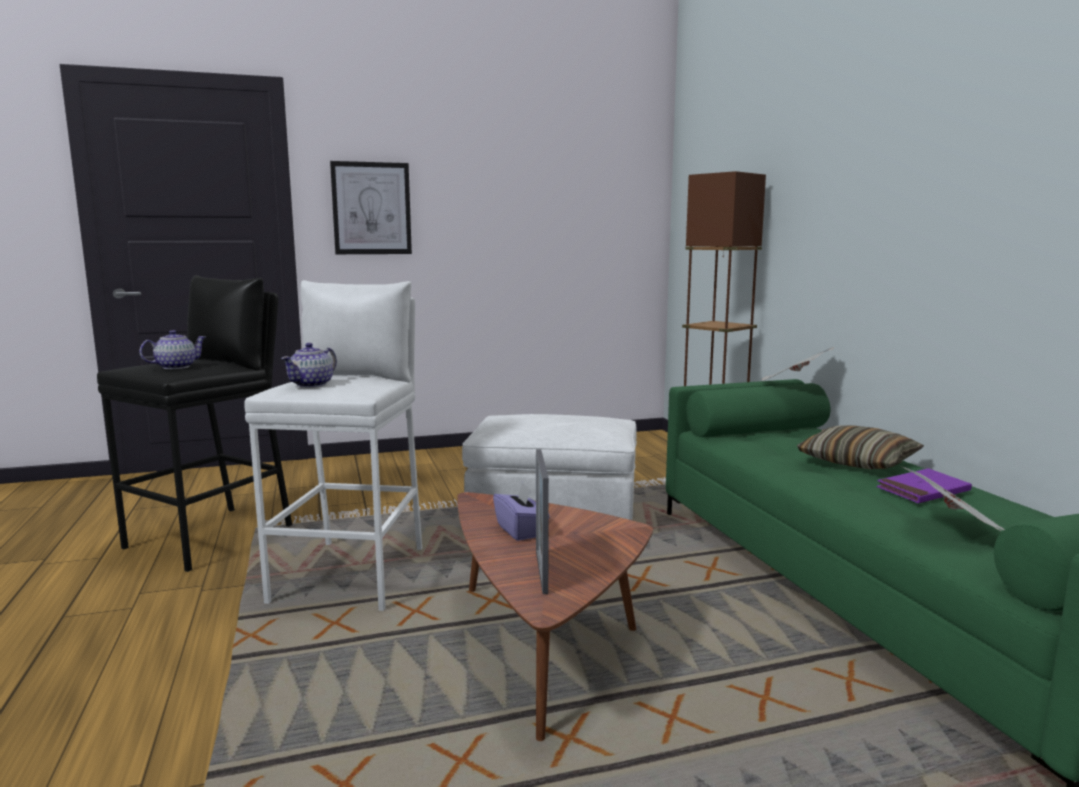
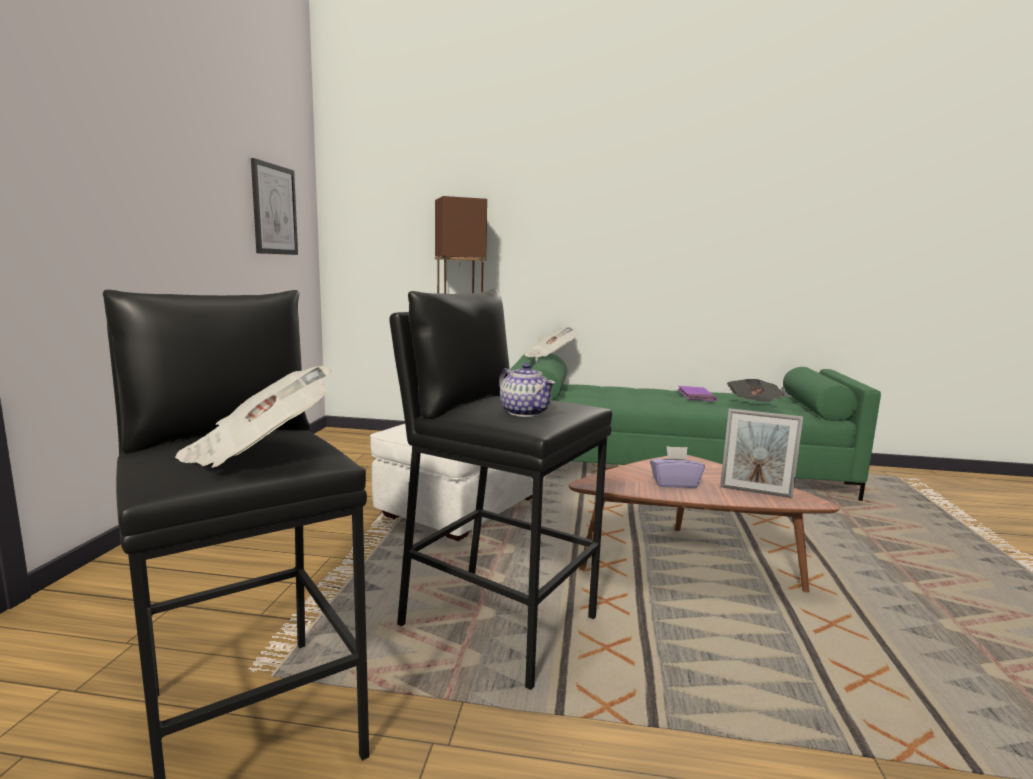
camera: 65 degrees left, 0 degrees up
(175, 367) = (257, 452): teapot -> newspaper
(352, 574) = (497, 621): white stool -> black stool
(371, 208) = (84, 186): picture -> picture (274, 210)
(858, 462) = (639, 393): pillow -> none

